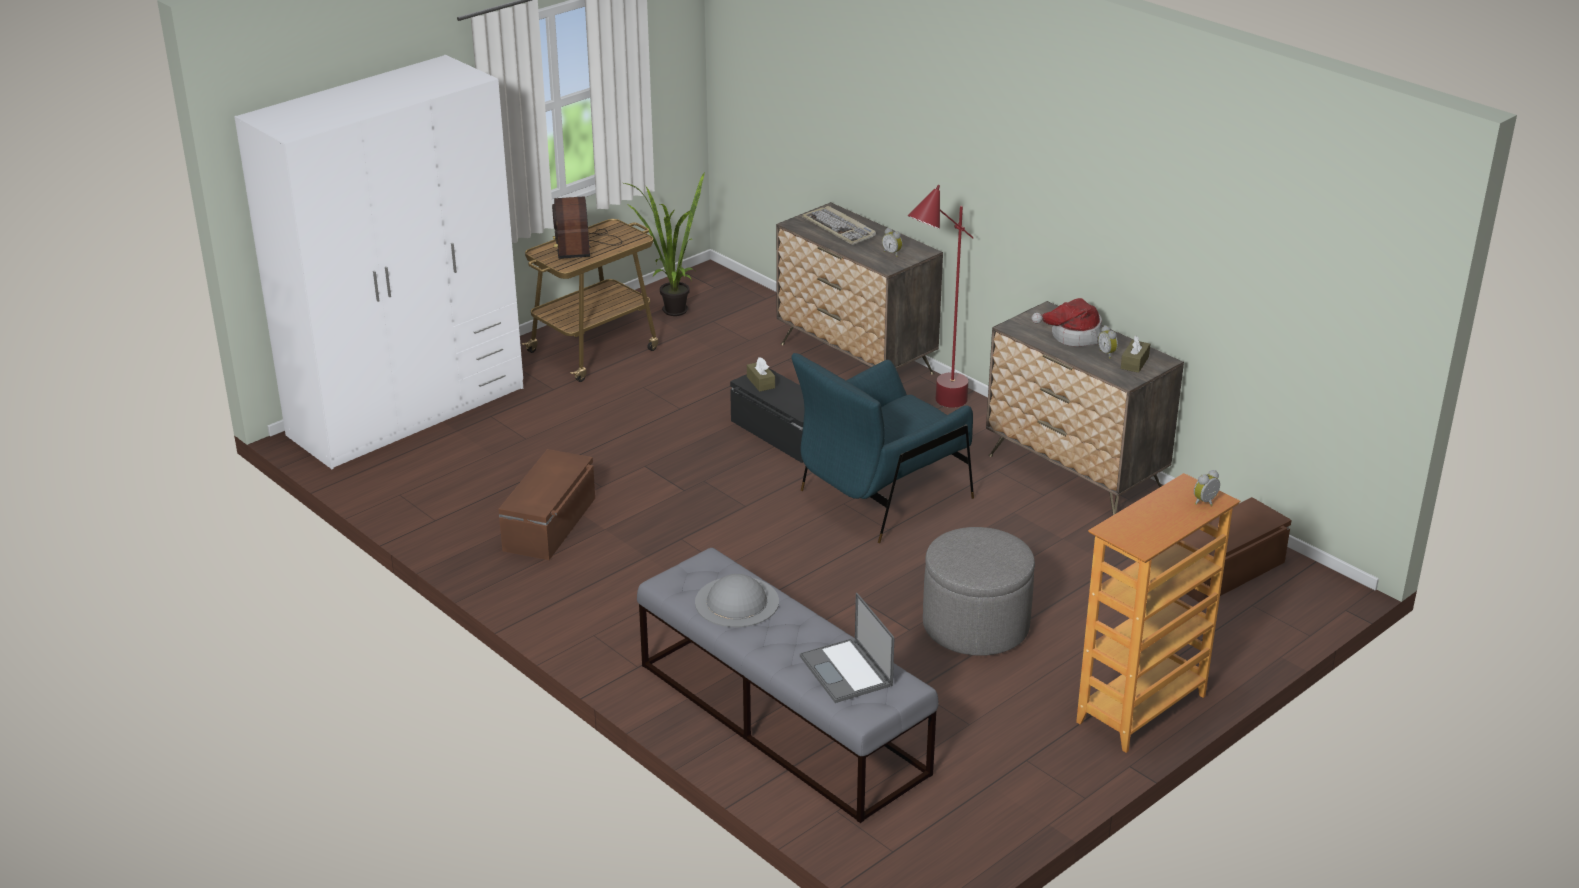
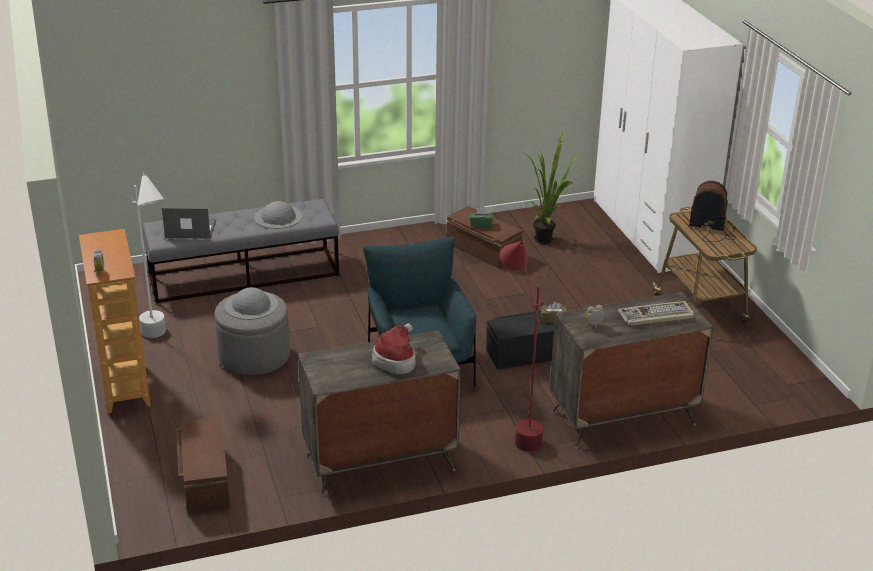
camera: 115 degrees right, 0 degrees up
(555, 483) = (481, 225): none -> green tissue box
(669, 309) = (754, 354): potted plant -> potted plant (547, 238)
(975, 554) = (251, 305): none -> grey hat
(1019, 724) = (160, 341): none -> white floor lamp
(1108, 353) = (356, 365): alarm clock -> none
(1134, 363) = (332, 371): brown tissue box -> none

